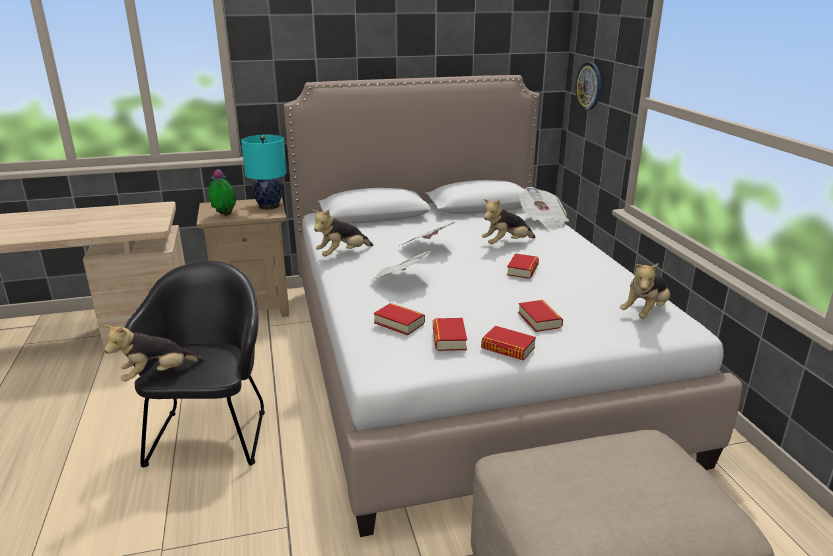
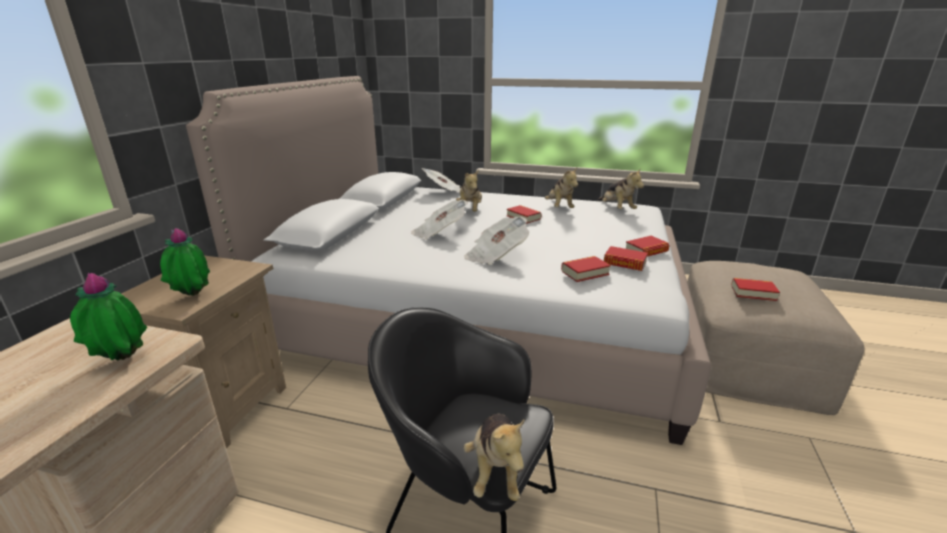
camera: 60 degrees left, 0 degrees up
(134, 225) = (122, 362): none -> potted plant
(269, 206) = (216, 266): turquoise table lamp -> none
(342, 254) = (404, 265): plush toy -> plush toy (559, 207)
(539, 320) = (608, 233): book -> book (753, 293)
(589, 86) = (409, 81): wall clock -> none

